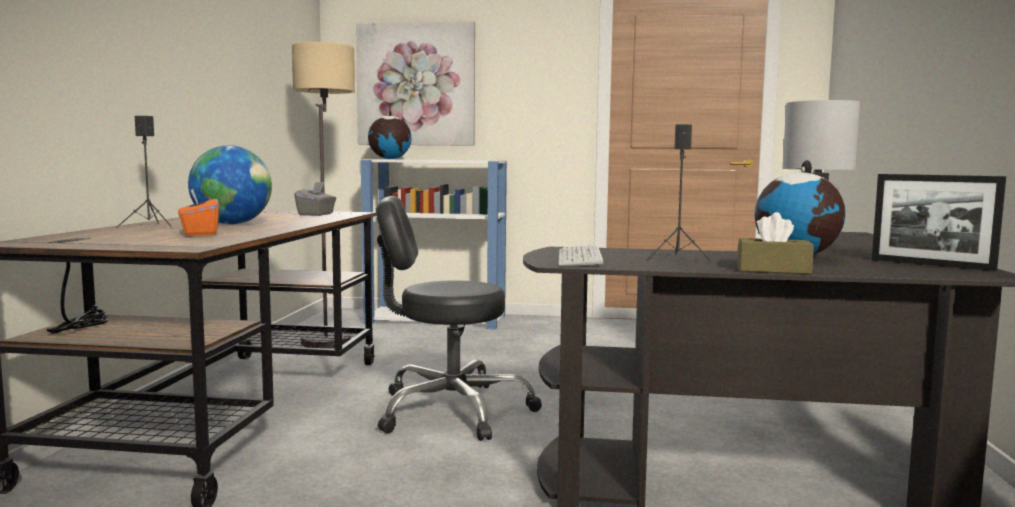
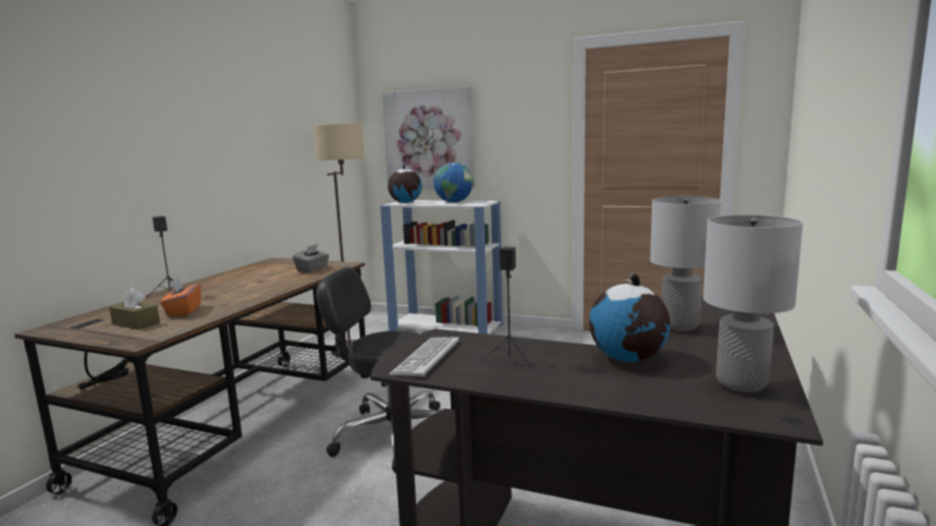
camera: 15 degrees right, 5 degrees up
(232, 224) = (229, 291): globe -> globe (454, 202)
(773, 270) = (566, 393): brown tissue box -> brown tissue box (136, 324)
(931, 264) = (742, 386): picture frame -> grey table lamp

